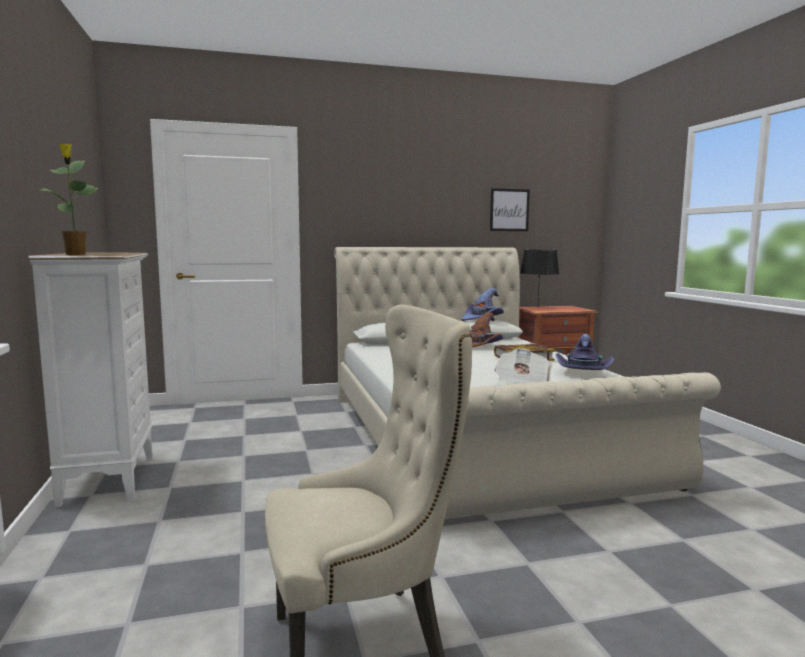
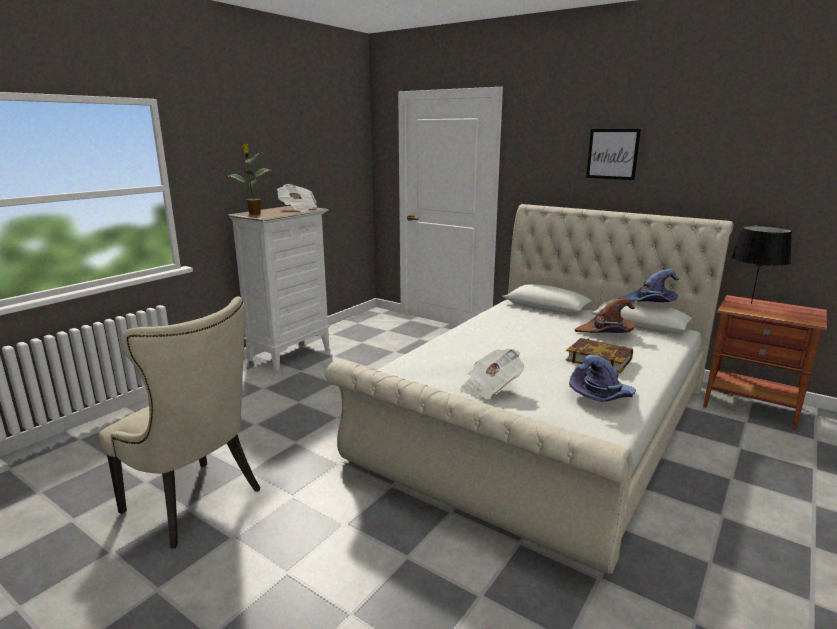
camera: 50 degrees right, 10 degrees up
(107, 252) = (298, 209): none -> newspaper
(509, 210) = (741, 171): picture -> picture (612, 154)

